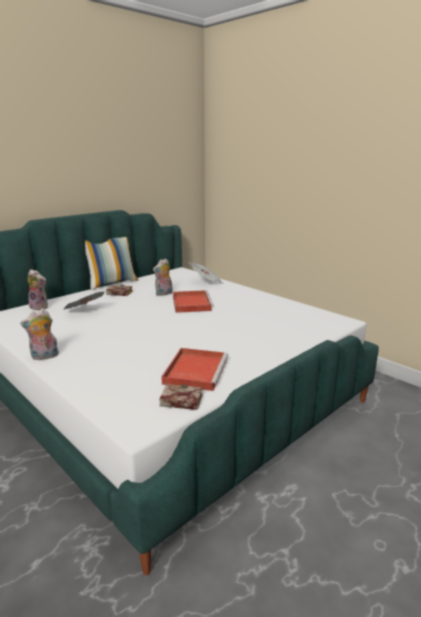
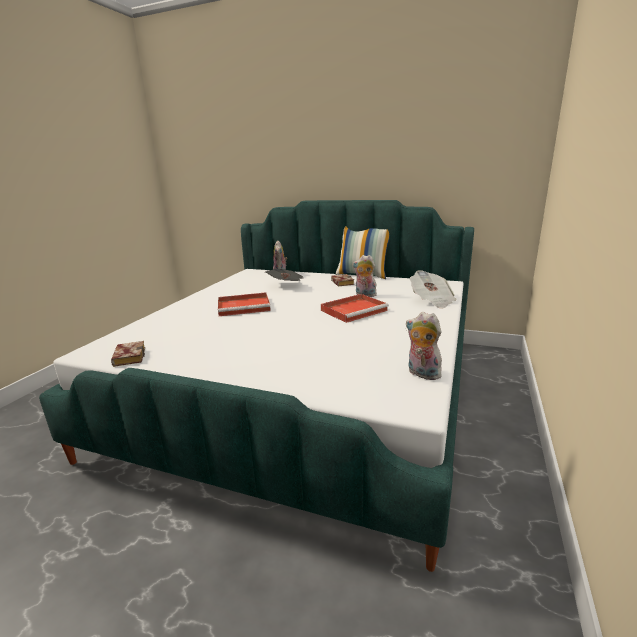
camera: 65 degrees right, 0 degrees up
(44, 357) = (193, 299): plush toy -> plush toy (421, 374)
(195, 370) = (190, 349): red tray -> red tray (245, 306)

